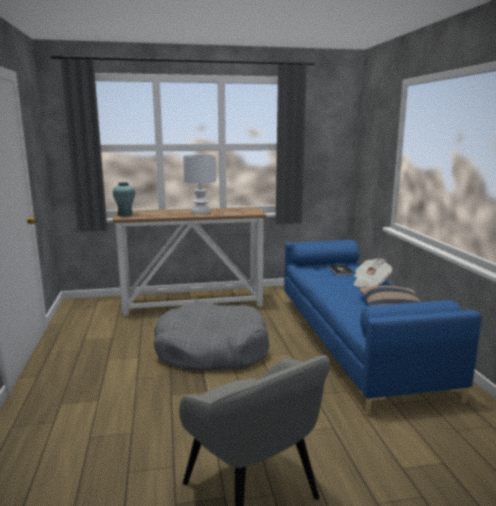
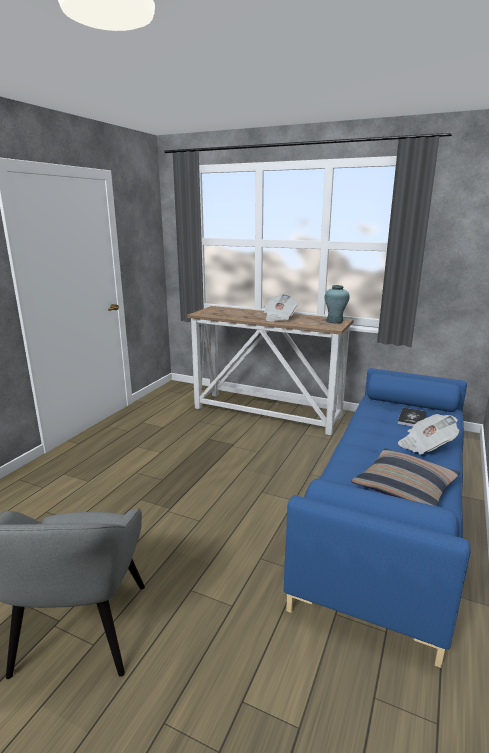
camera: 35 degrees right, 5 degrees up
(125, 214) = (208, 311): turquoise vase -> turquoise vase (334, 321)
(201, 212) = (279, 318): white table lamp -> newspaper
(211, 350) = (224, 468): grey dog bed -> none

